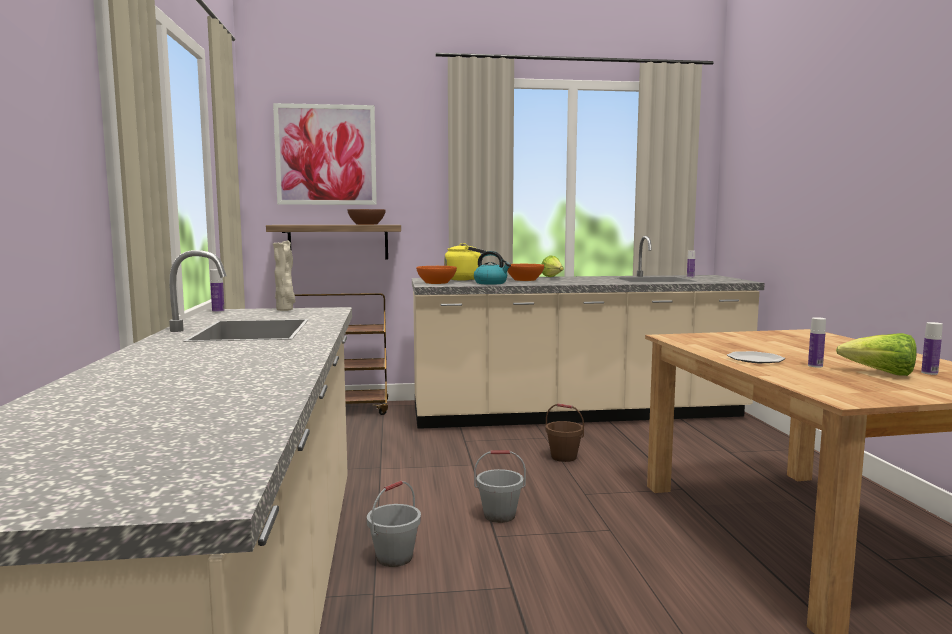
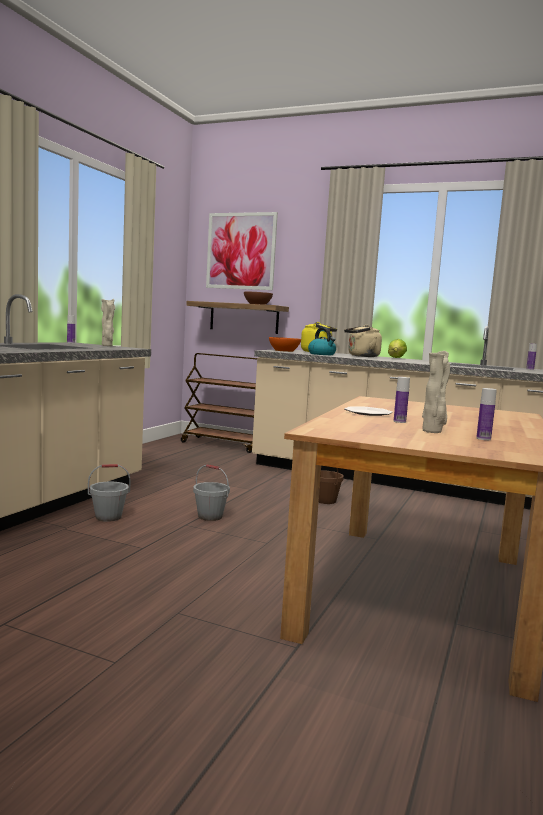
camera: 30 degrees right, 0 degrees up
(524, 280) = (361, 356): orange bowl -> beige kettle
(880, 373) = (433, 432): lettuce -> beige vase

